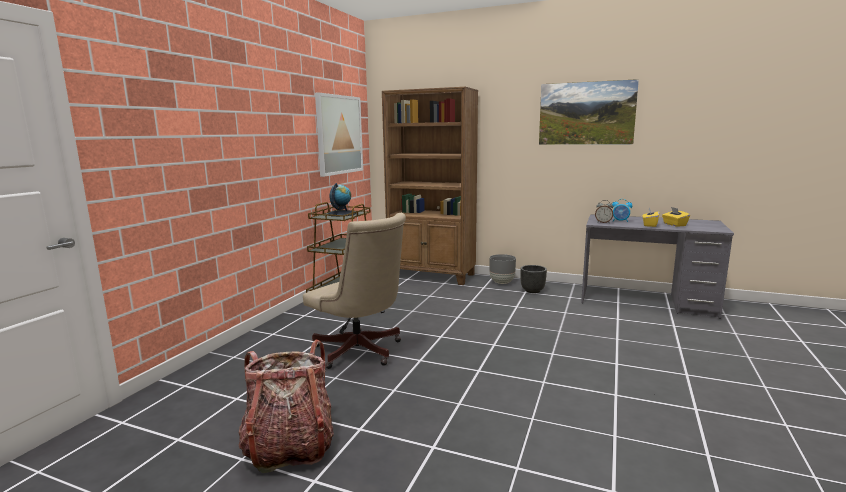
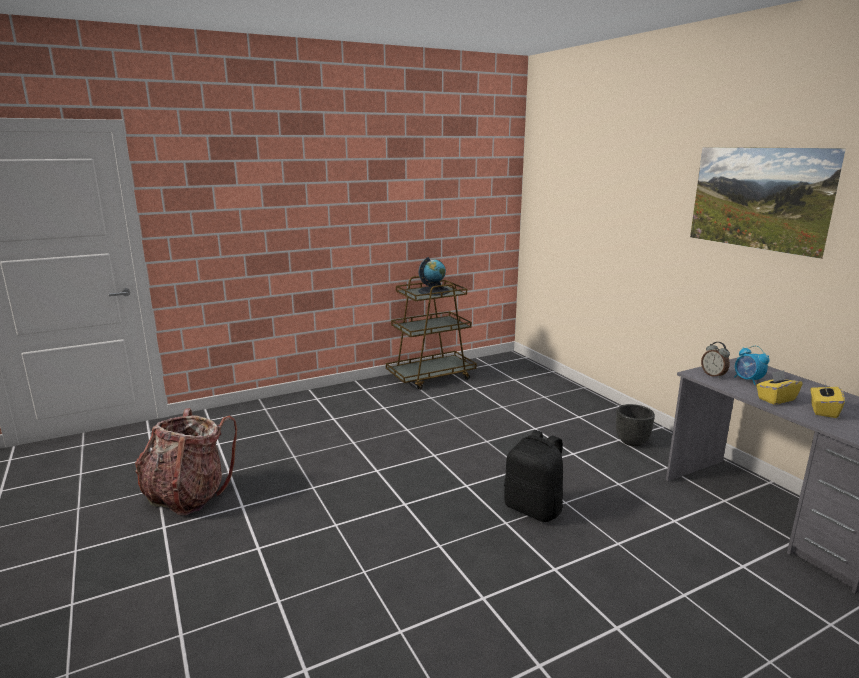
camera: 40 degrees right, 5 degrees up
(339, 135) = (462, 199): picture -> none
(360, 352) = (346, 442): beige office chair -> none
(432, 276) = (547, 384): brown bookcase -> none
(501, 282) = (613, 417): grey planter -> none
(552, 340) = (534, 509): none -> black backpack

